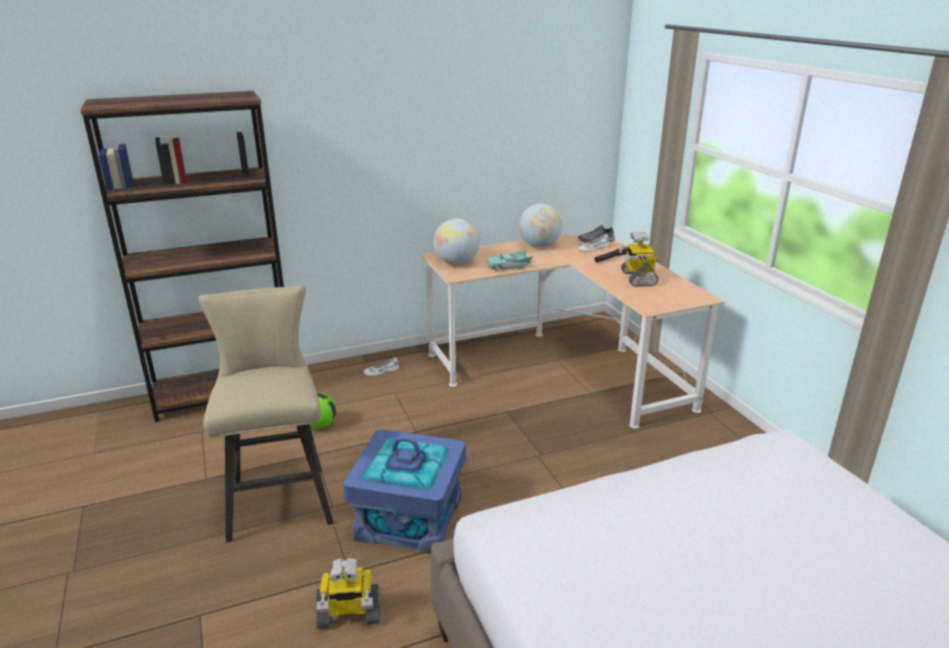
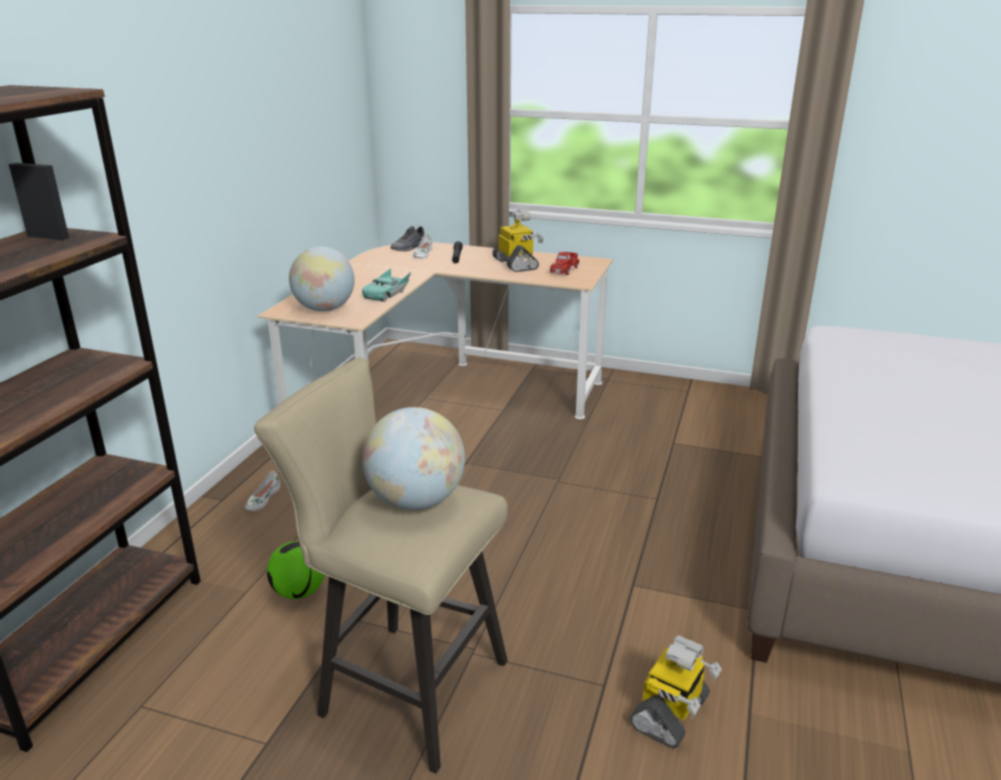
camera: 50 degrees left, 0 degrees up
(410, 517) = (560, 600): blue storage box -> none
(539, 246) = (367, 267): globe -> globe (416, 501)
(637, 278) = (516, 264): toy robot -> toy robot turned 150 degrees counterclockwise
(661, 295) = (564, 270): none -> toy truck

